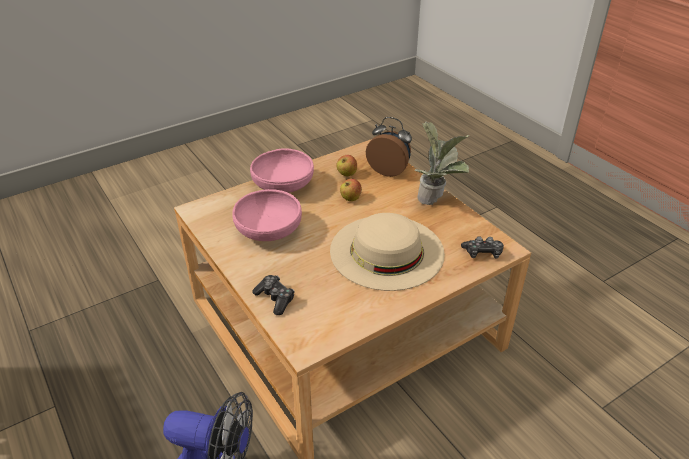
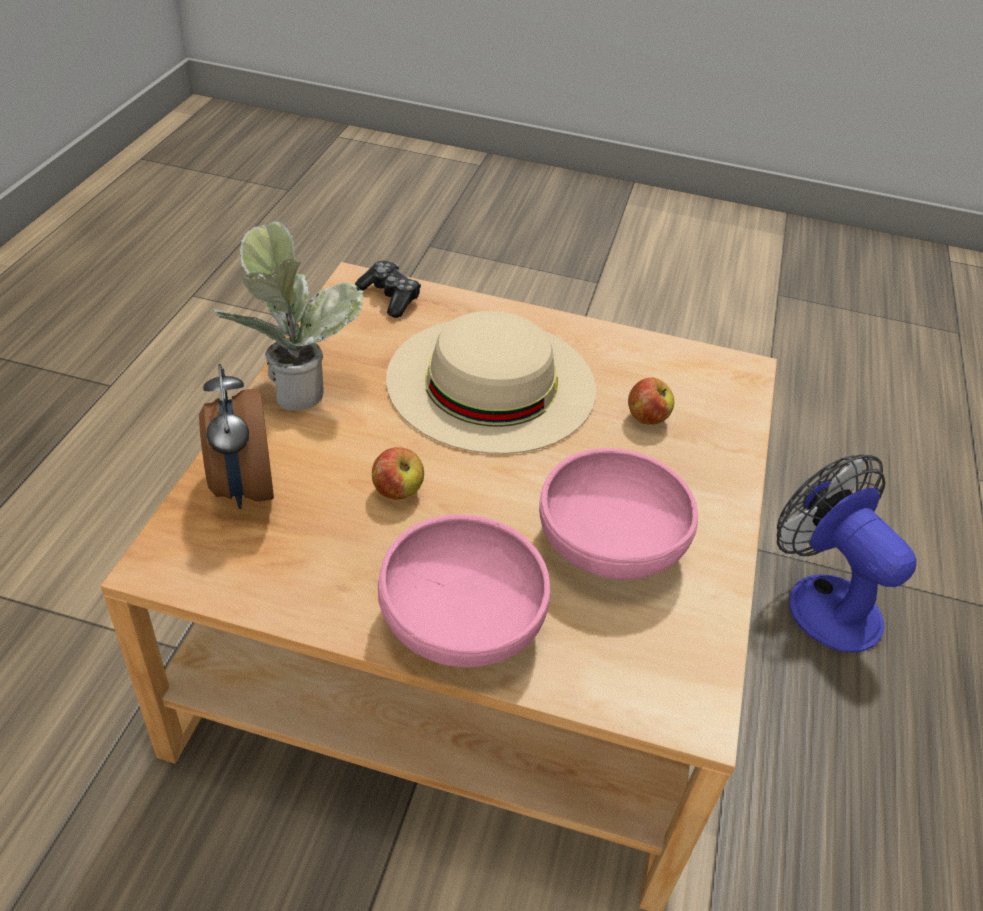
camera: 135 degrees left, 5 degrees up
(275, 299) = (719, 439): game controller -> none
(347, 174) = (315, 543): apple -> apple (647, 418)

